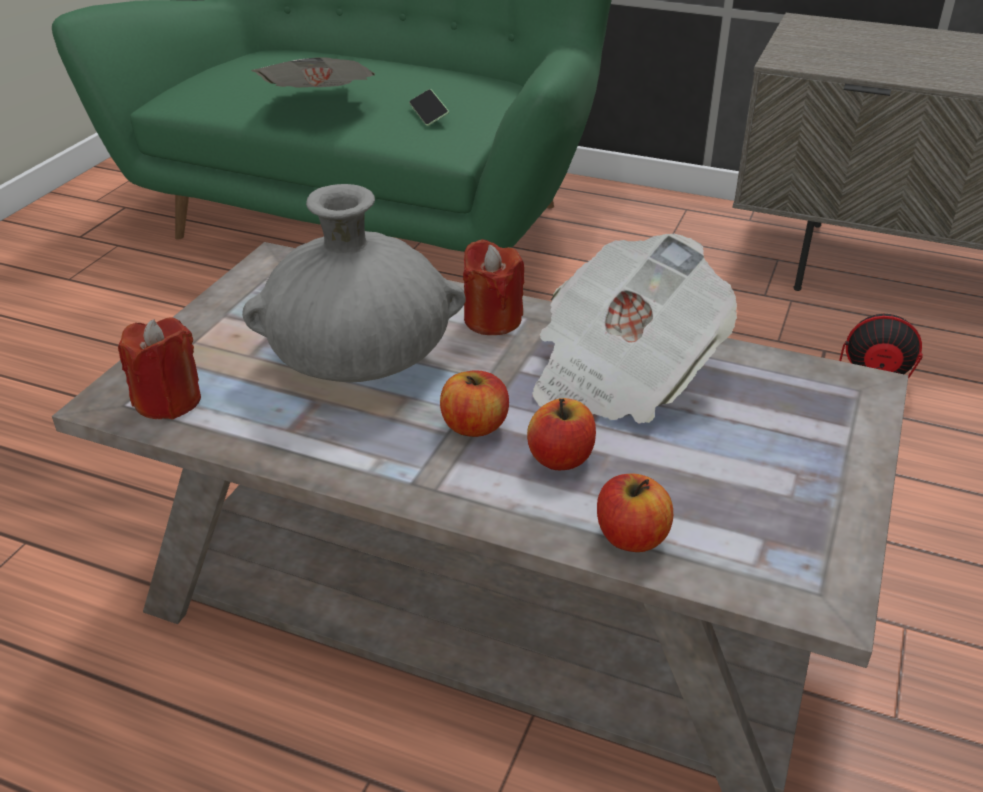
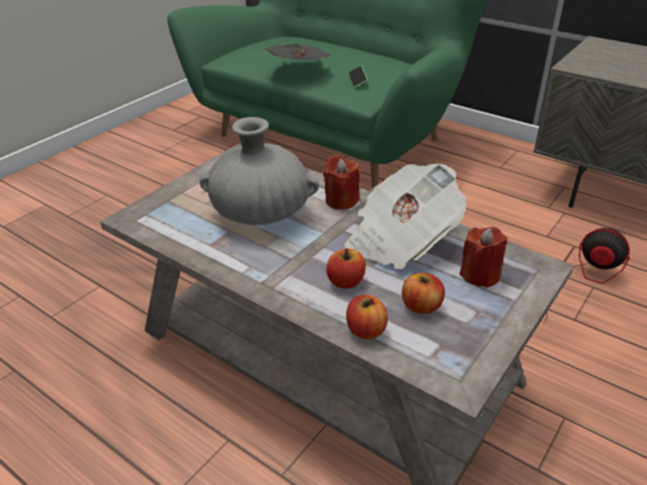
camera: 15 degrees right, 0 degrees up
(168, 401) = (157, 221): red candle -> red candle (480, 275)
(474, 426) = (307, 257): apple -> apple (421, 306)

